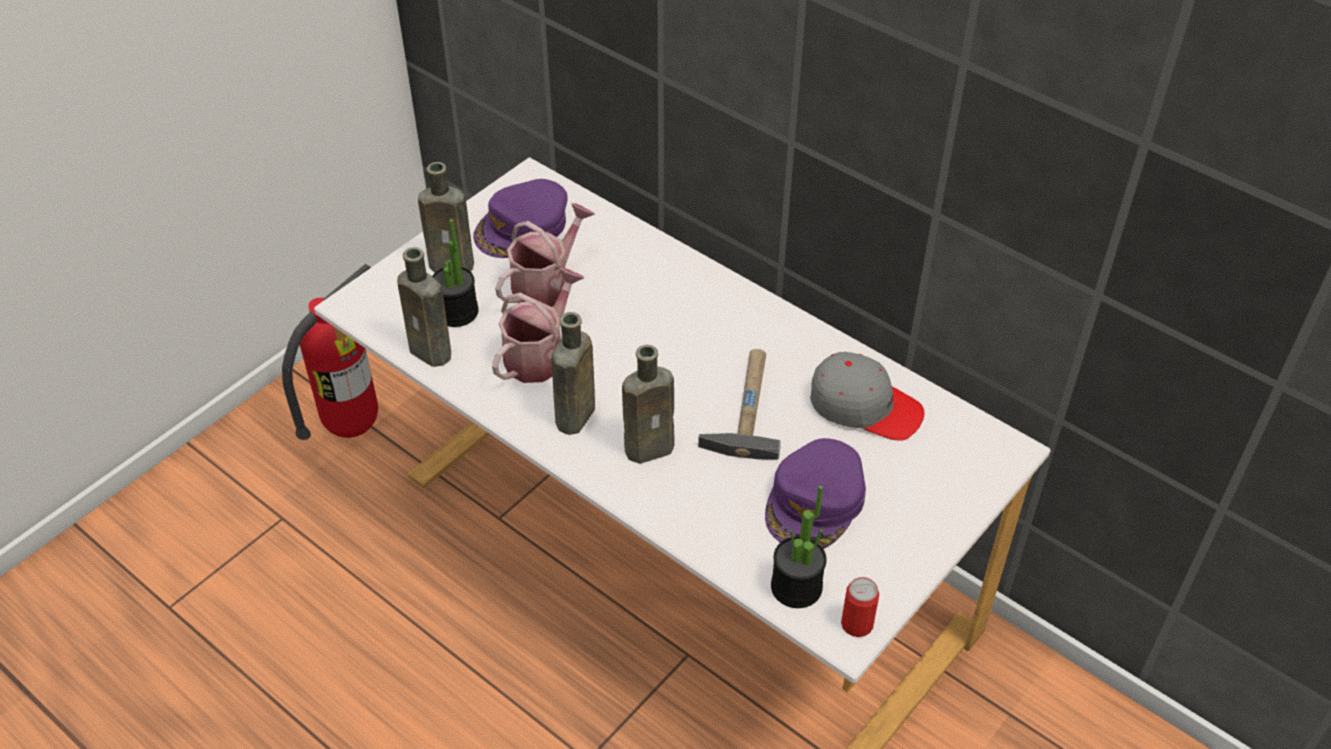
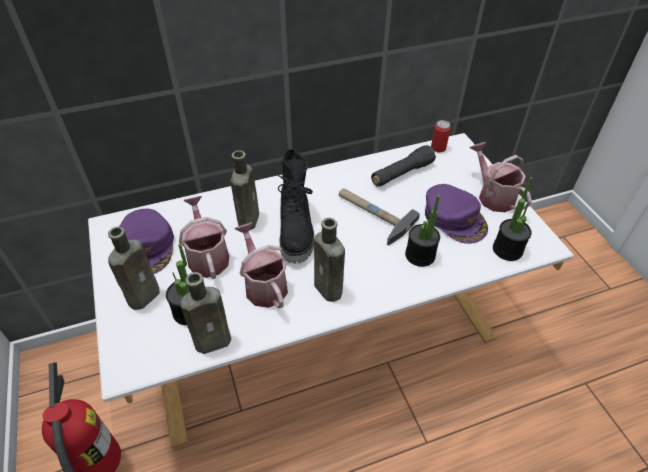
camera: 60 degrees left, 0 degrees up
(651, 344) = (297, 231): none -> black boot
(653, 447) = (376, 264): brown bottle -> brown bottle (249, 218)
(705, 488) = (420, 255): none -> potted plant
(857, 624) = (541, 238): can -> can (438, 148)
(864, 406) = (402, 174): grey cap -> black flashlight
(910, 534) = (493, 195): none -> watering can

